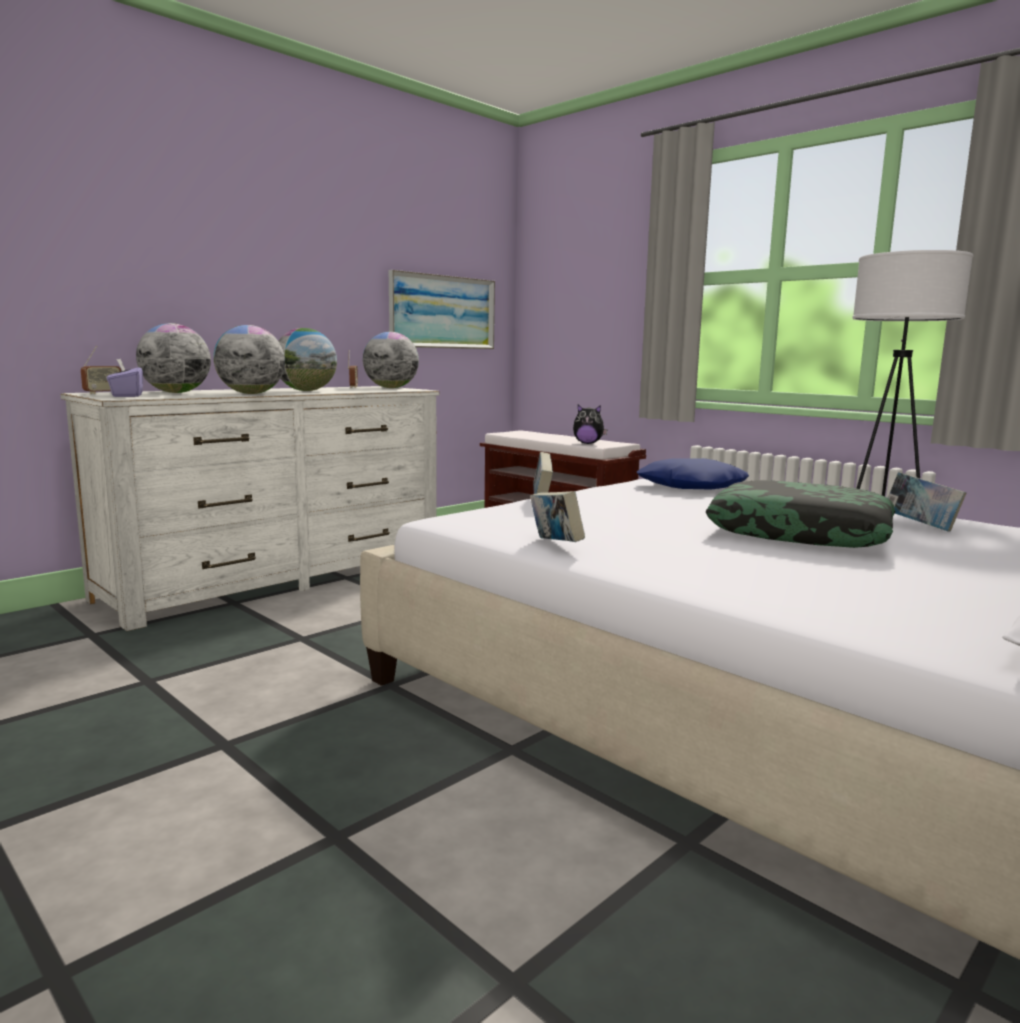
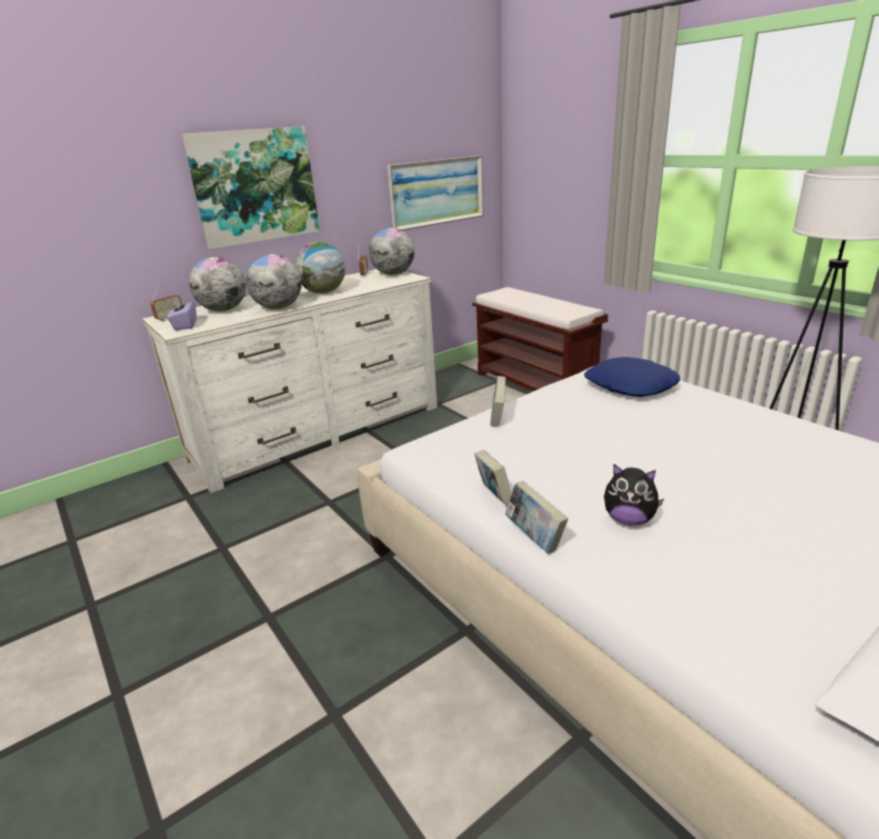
camera: 10 degrees right, 15 degrees up
(232, 261) = (255, 186): none -> picture
(588, 443) = (558, 311): plush toy -> plush toy (629, 519)
(798, 533) = (702, 474): pillow -> none
(920, 526) = (818, 458): book -> book (534, 538)

